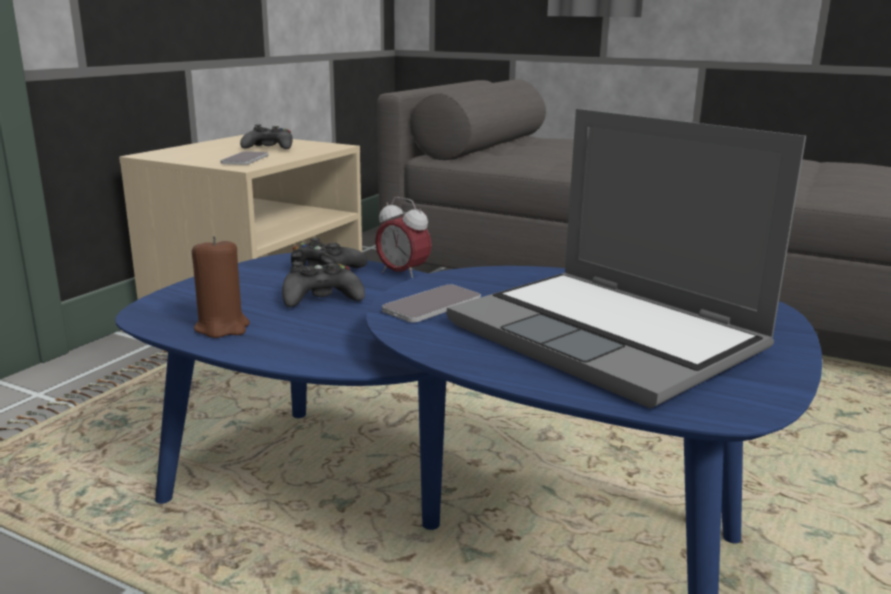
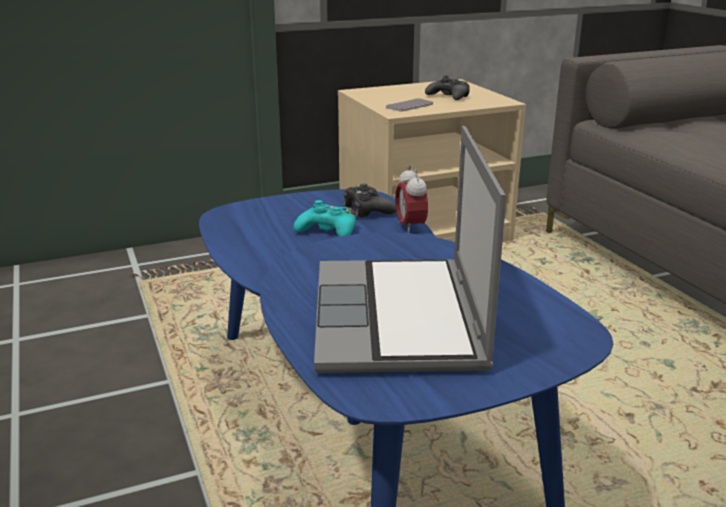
camera: 40 degrees right, 5 degrees up
(222, 327) = (243, 235): brown candle -> none
(321, 298) = (328, 231): black game controller -> turquoise game controller
(432, 305) = (338, 257): phone -> none

